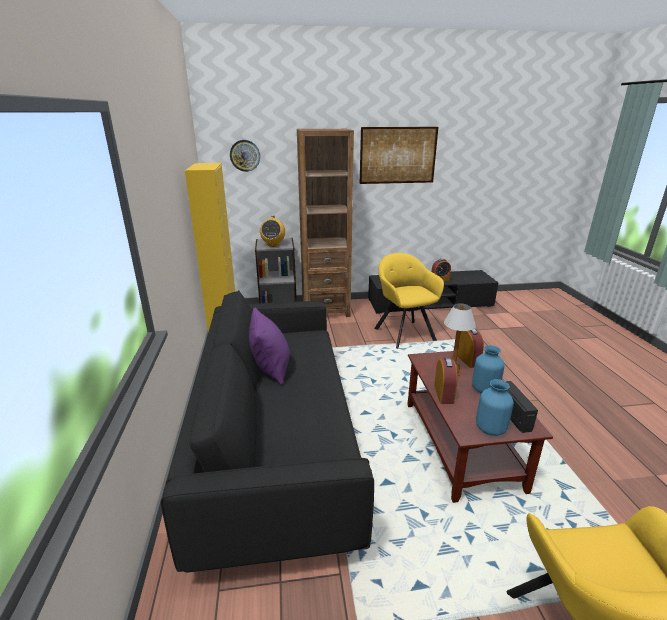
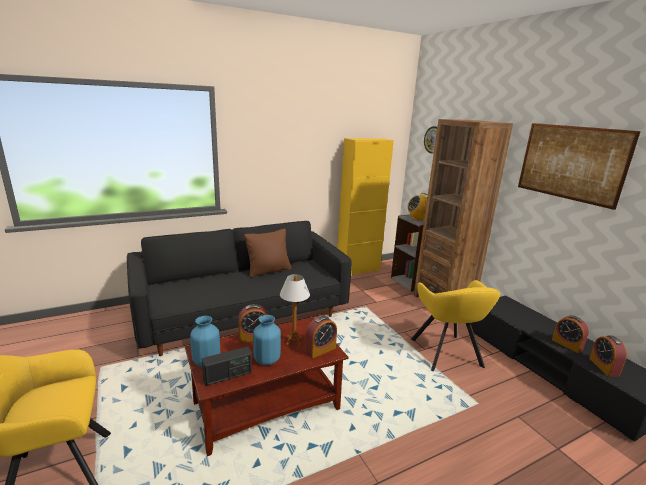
camera: 70 degrees right, 5 degrees down
(271, 369) = (268, 271): purple pillow -> brown pillow
(403, 332) = (446, 355): yellow armchair -> yellow armchair turned 120 degrees clockwise
(464, 279) = (603, 367): none -> alarm clock

